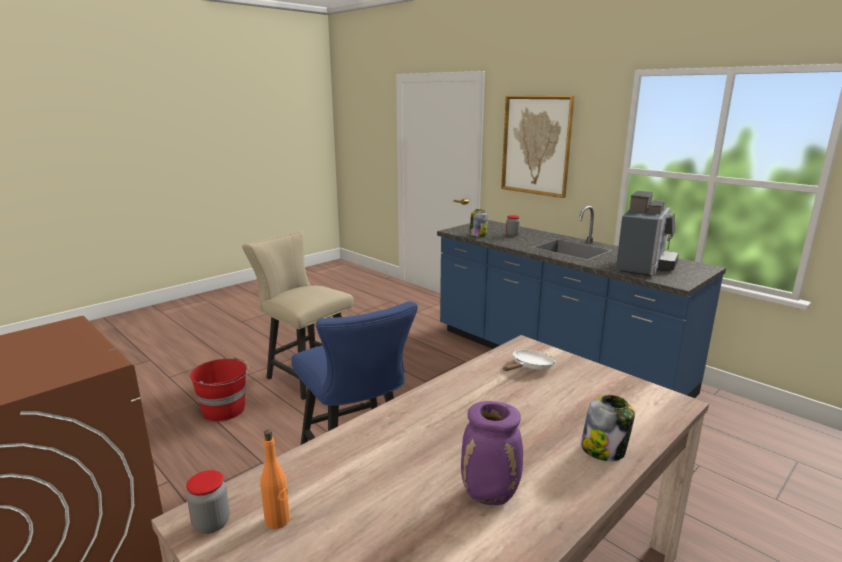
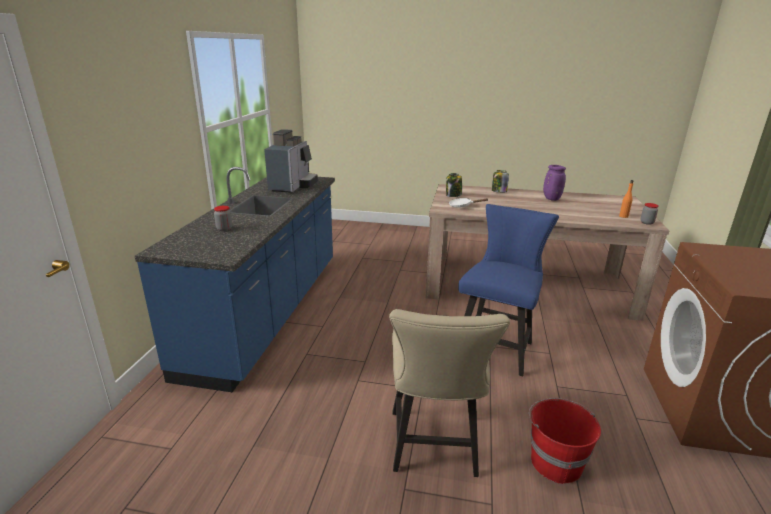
camera: 125 degrees left, 5 degrees up
(477, 235) = (239, 242): jar -> jar (453, 195)
(536, 145) = (131, 129): picture -> none
(644, 266) = (293, 186): coffee machine -> coffee machine turned 105 degrees clockwise

